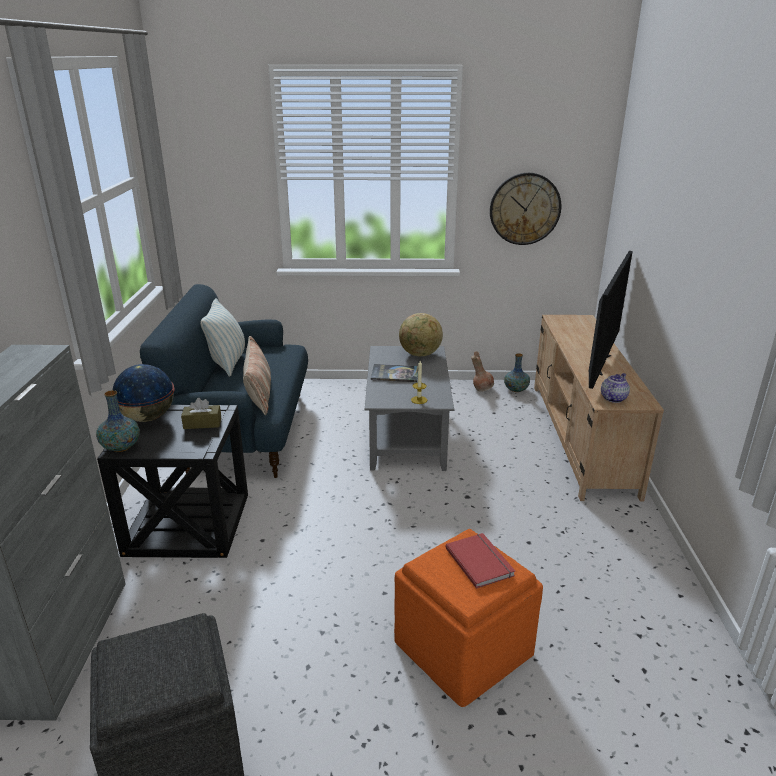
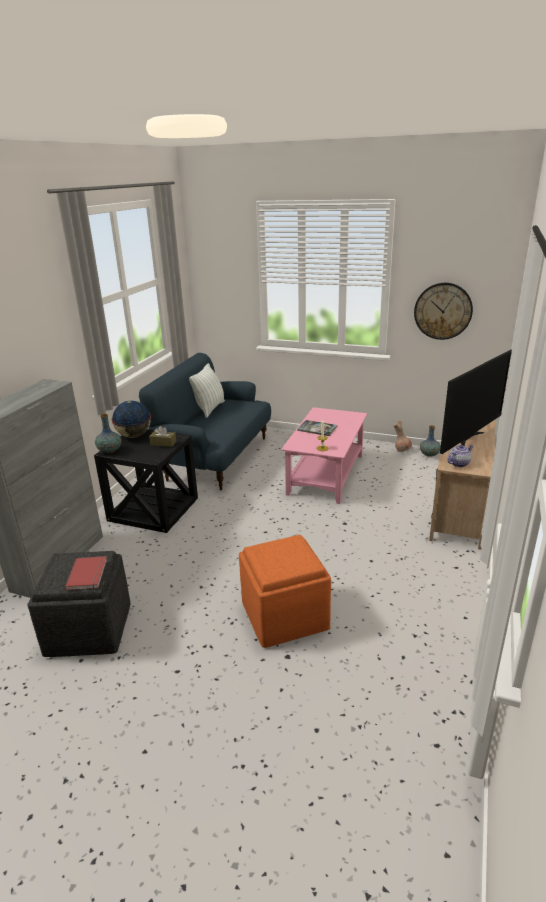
camera: 20 degrees right, 0 degrees up
(258, 392) = (219, 430): pillow -> none
(406, 433) = (326, 474): grey coffee table -> pink coffee table
(420, 354) = (344, 417): globe -> none
(481, 561) = (293, 554): red book -> red book (88, 574)

